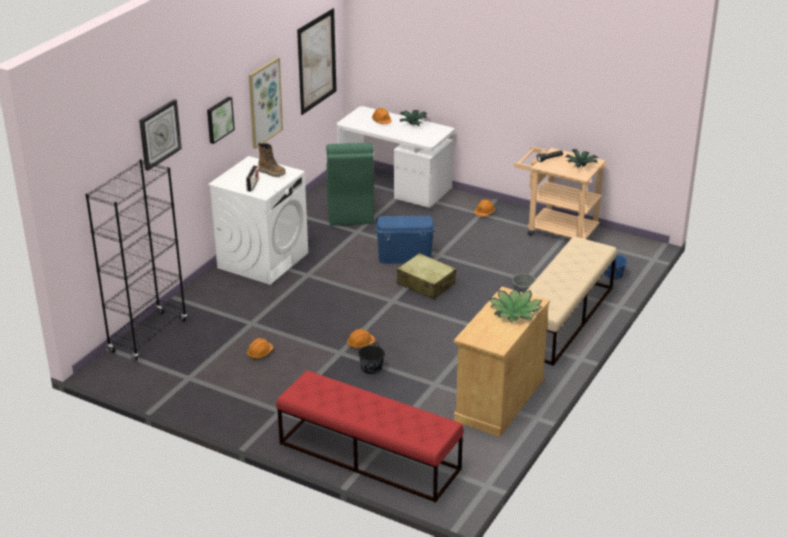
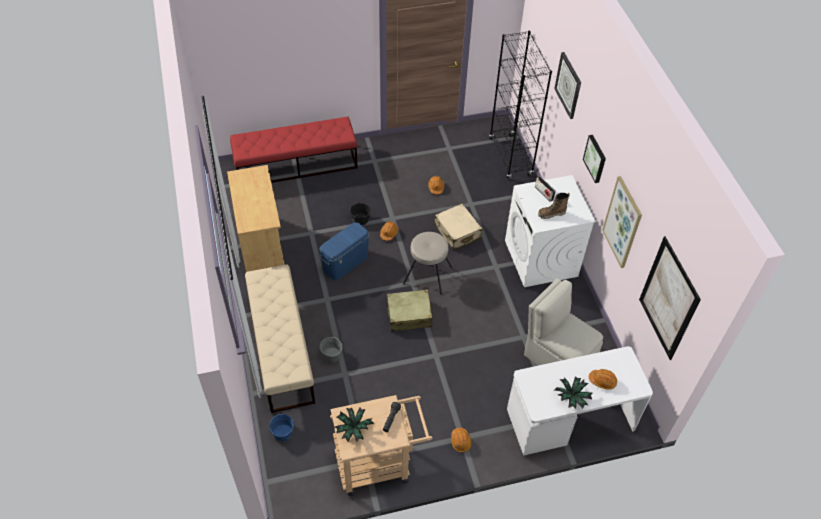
camera: 135 degrees right, 20 degrees up
(299, 311) = (457, 232): none -> beige suitcase
(350, 212) = (558, 356): green chair -> beige chair
(371, 299) = (428, 275): none -> beige stool
(404, 257) = (456, 333): blue storage box -> blue storage box (345, 262)
(515, 312) = (250, 209): potted plant -> none

